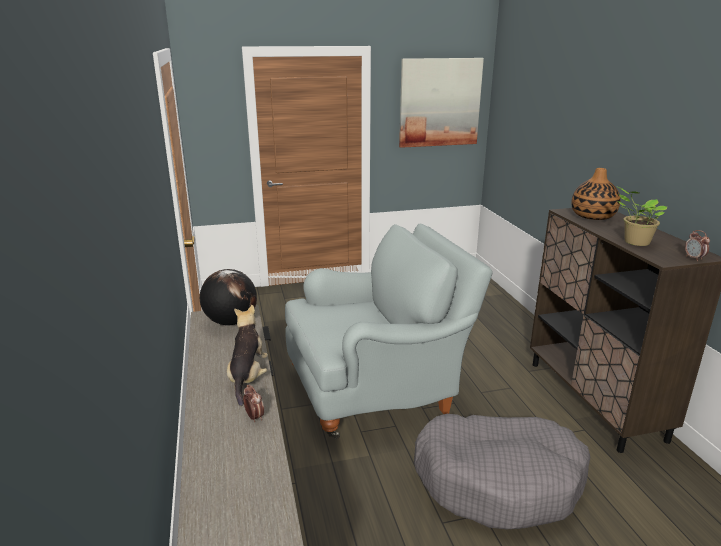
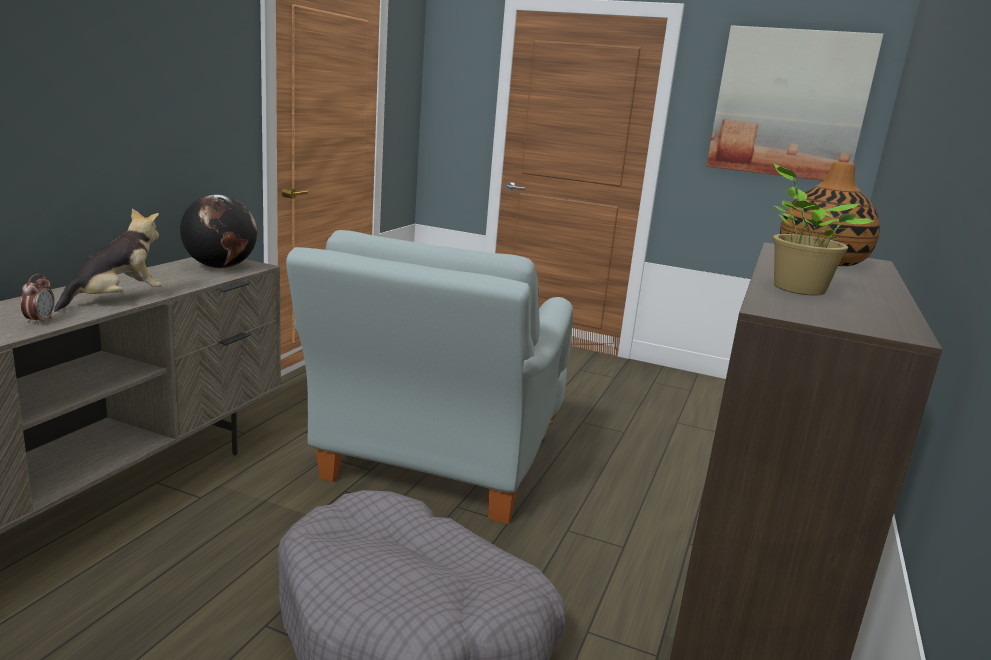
camera: 35 degrees right, 5 degrees down
(378, 389) = (437, 464): grey armchair -> grey armchair turned 90 degrees clockwise
(694, 258) = (854, 325): alarm clock -> none

